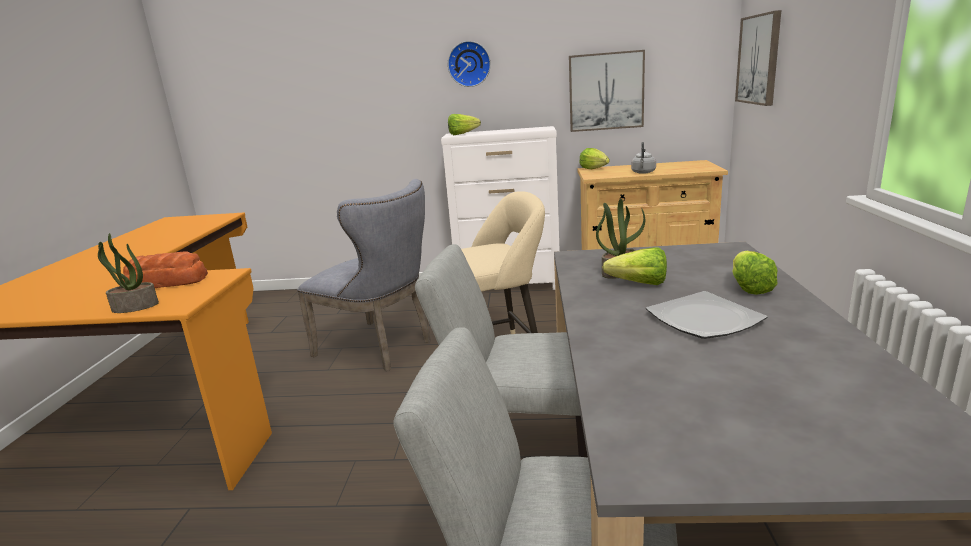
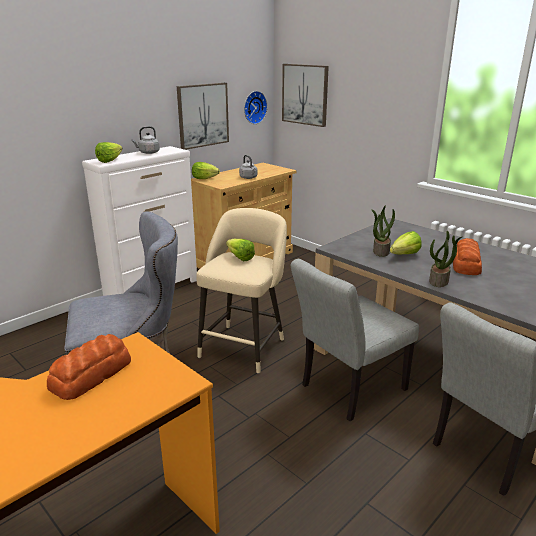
camera: 50 degrees left, 5 degrees up
(134, 307) = (139, 404): potted plant -> potted plant (439, 281)
(469, 64) = (98, 92): wall clock -> wall clock (254, 107)
(513, 130) = (148, 152): none -> grey kettle
(702, 319) = (465, 264): plate -> bread
(749, 285) = (444, 242): lettuce -> lettuce (239, 257)

